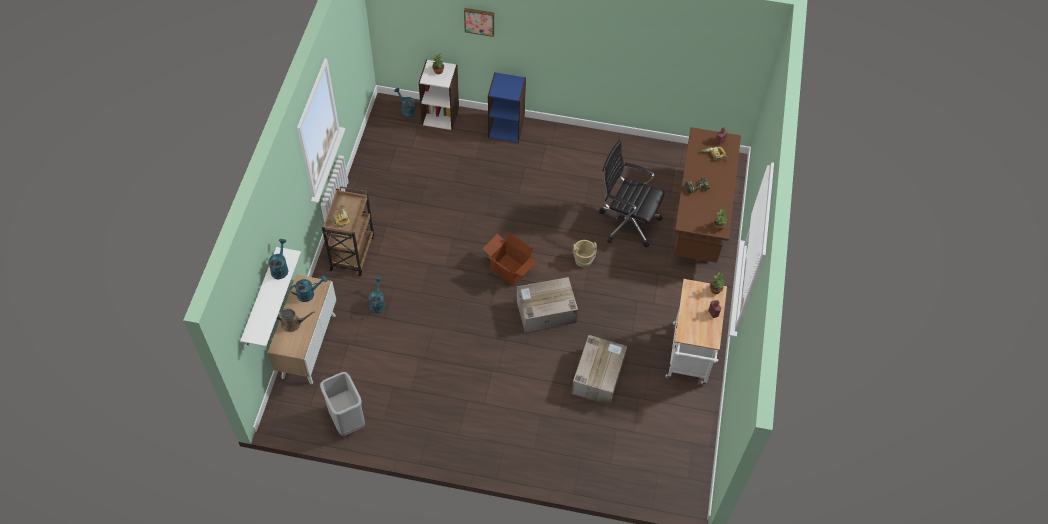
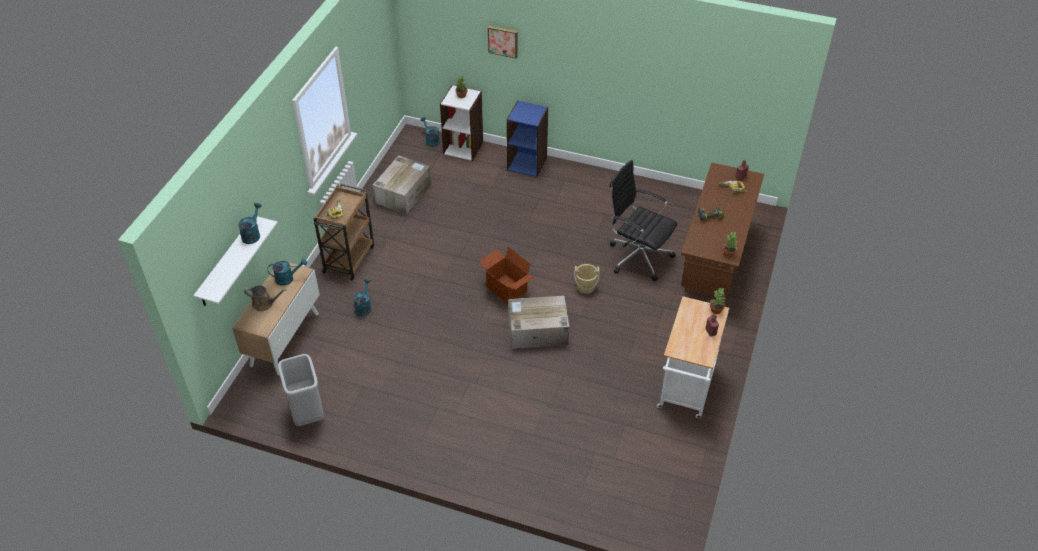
camera: 10 degrees right, 10 degrees down
(598, 375) = (583, 397): cardboard box -> cardboard box (403, 193)

